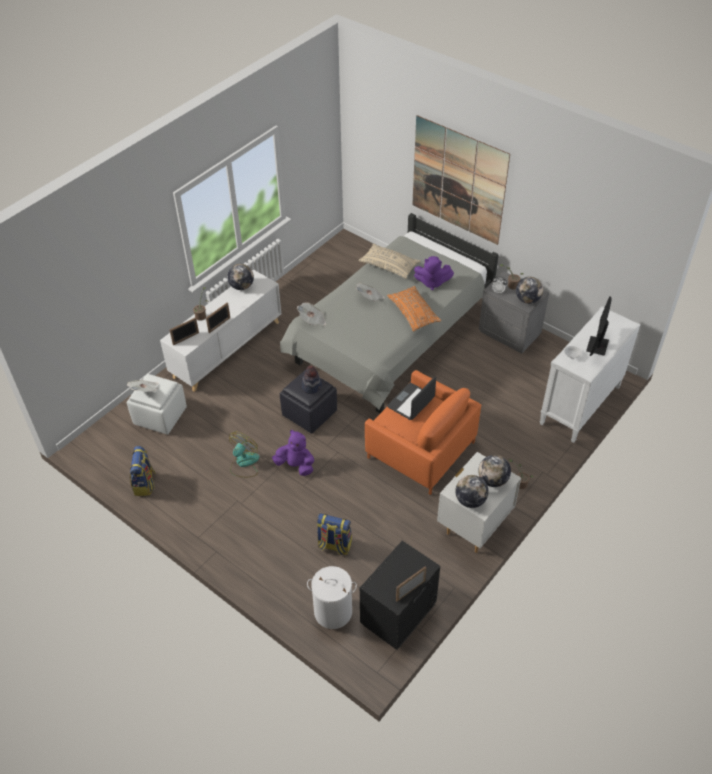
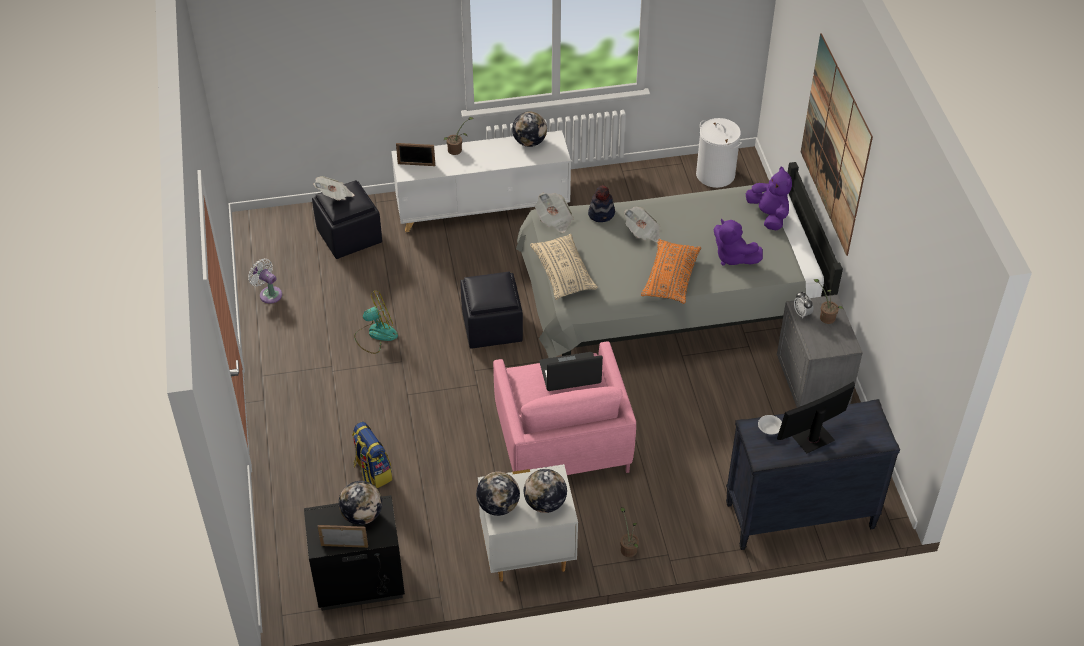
camera: 40 degrees right, 0 degrees up
(145, 484) = (269, 293): backpack -> white fan
(160, 415) = (349, 236): white ottoman -> black ottoman
(219, 325) = (463, 170): picture frame -> none
(296, 465) = (421, 370): purple plush toy -> purple plush toy (768, 215)
(311, 386) = (494, 292): hat -> hat (601, 213)
(333, 612) = (304, 532): white laundry basket -> white laundry basket (715, 175)
(389, 266) = (706, 210): beige pillow -> beige pillow (563, 273)
(421, 450) = (562, 441): orange armchair -> pink armchair
(527, 300) = (825, 344): globe -> globe (362, 515)
(580, 406) = (799, 516): white dresser -> black dresser

